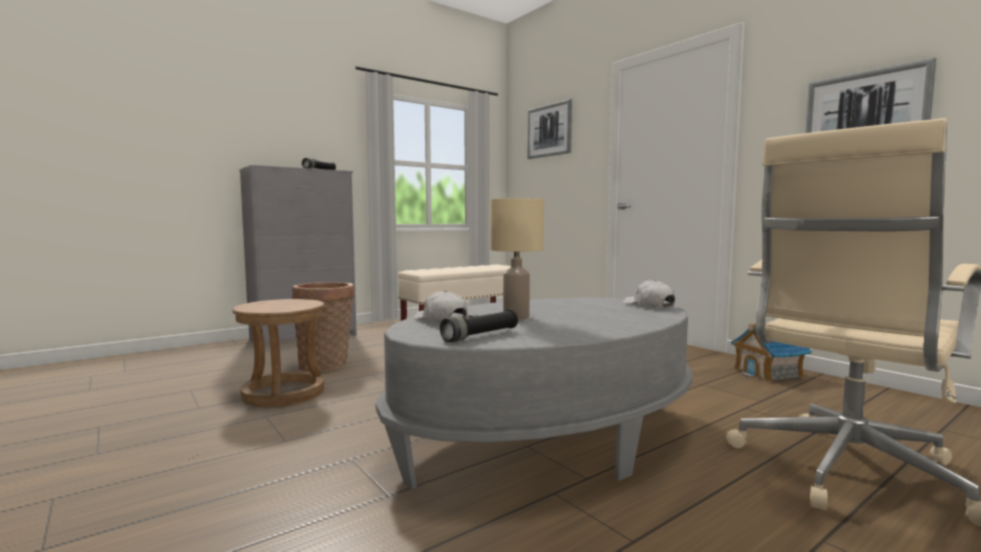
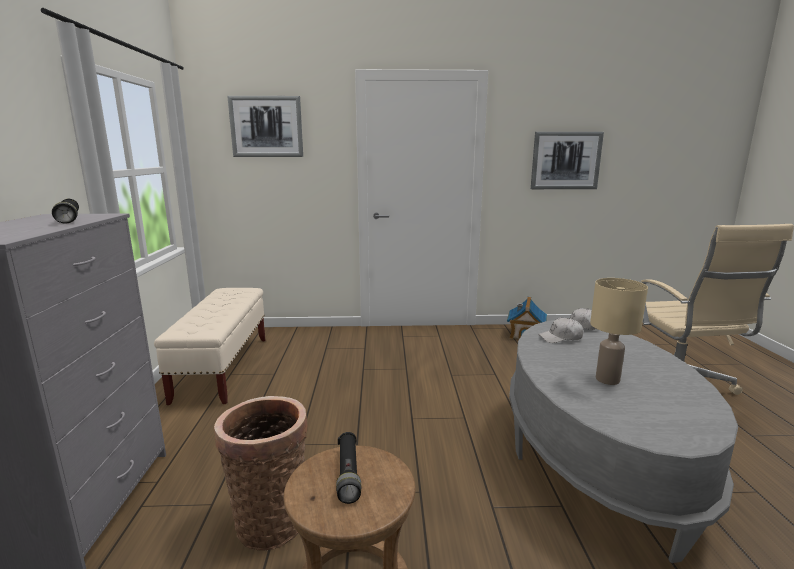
camera: 55 degrees left, 10 degrees up
(440, 320) = (610, 412): white cap -> white cap (560, 338)
(480, 336) = (688, 415): black flashlight -> black flashlight (348, 474)

